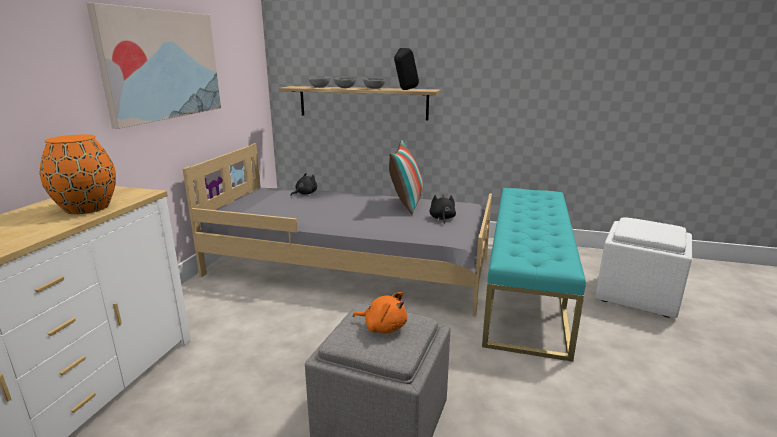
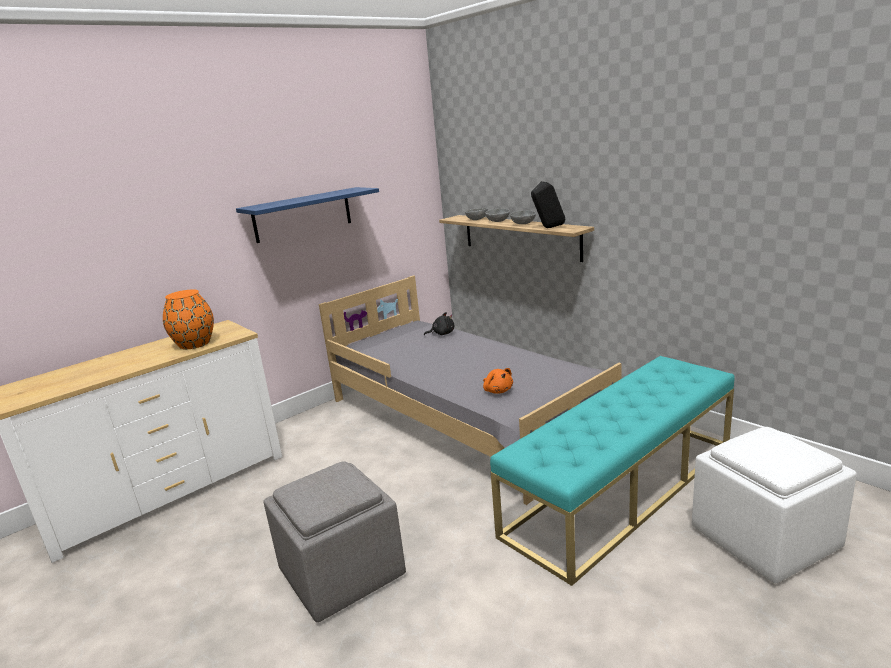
camera: 35 degrees right, 0 degrees up
(162, 65) = (303, 214): picture -> blue shelf
(383, 327) = (330, 487): orange plush toy -> orange plush toy (497, 390)
(406, 204) = (520, 362): pillow -> none
(442, 218) = (533, 386): black plush toy -> none

